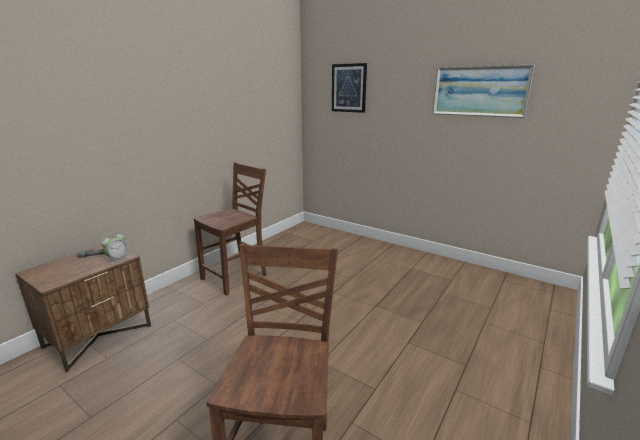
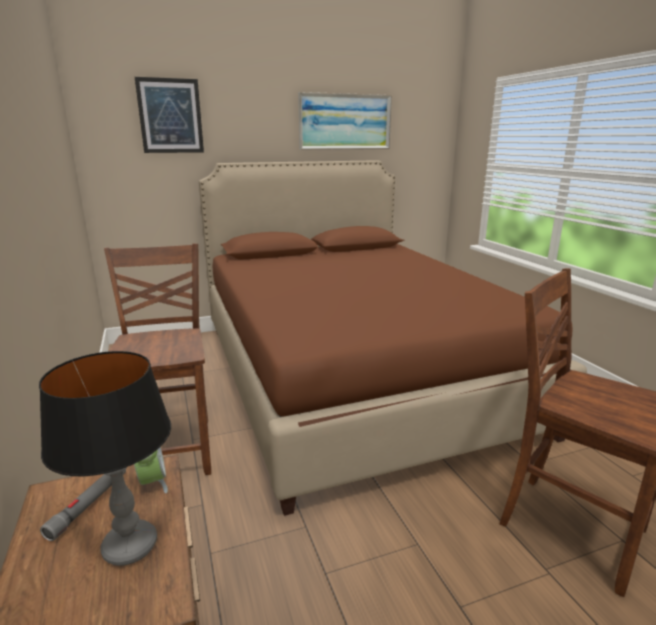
camera: 55 degrees left, 0 degrees up
(77, 269) = (130, 546): none -> table lamp
(372, 296) = (351, 374): none -> brown bed

